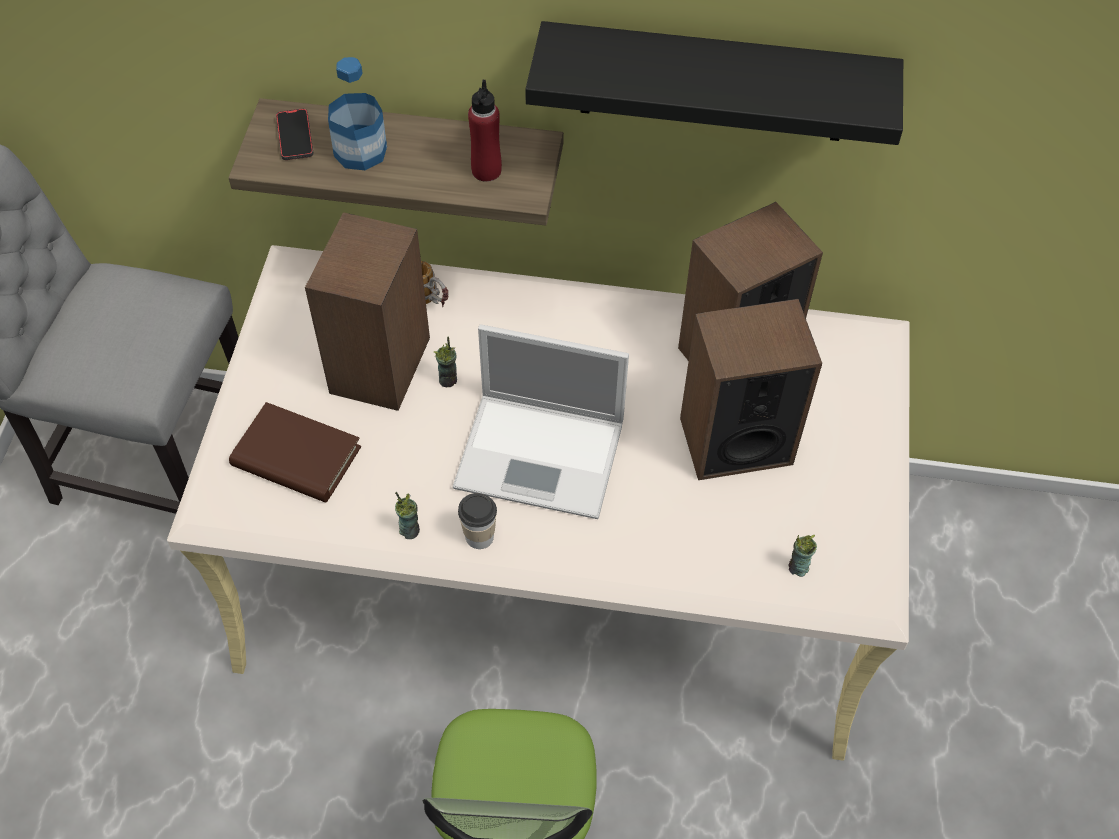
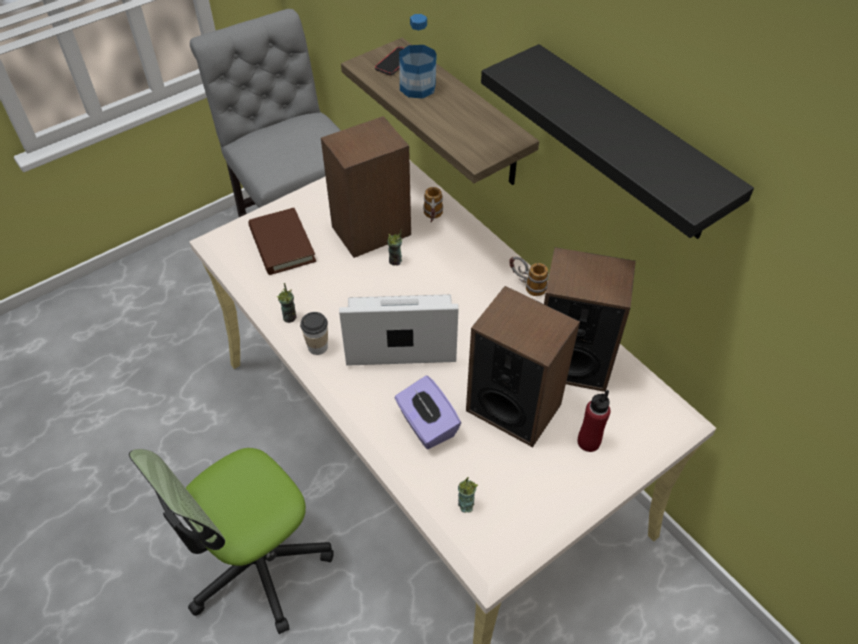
camera: 45 degrees right, 5 degrees down
(486, 171) = (470, 134): red bottle -> red bottle (588, 442)
(543, 455) = (398, 332): laptop -> laptop turned 120 degrees clockwise
(610, 306) = (526, 285): none -> mug
(679, 524) = (426, 425): none -> purple tissue box

